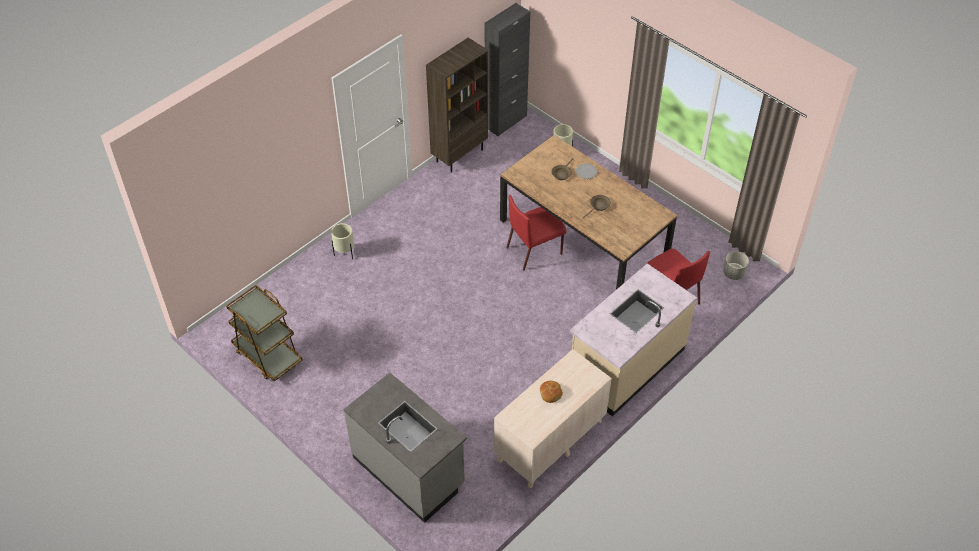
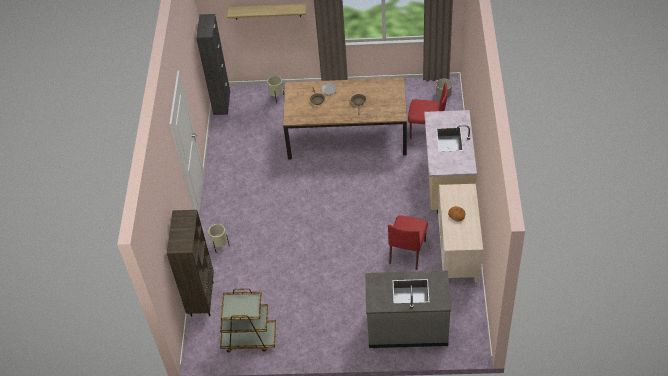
camera: 40 degrees left, 0 degrees up
(459, 155) = (218, 141): brown bookcase -> brown bookcase (201, 298)
(535, 250) = (328, 160): red chair -> red chair (407, 251)
(588, 43) = (267, 11): none -> shelf

